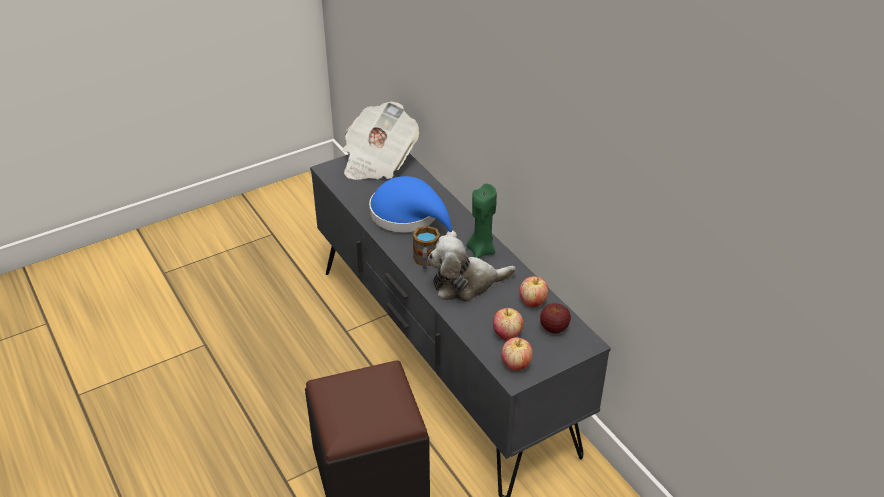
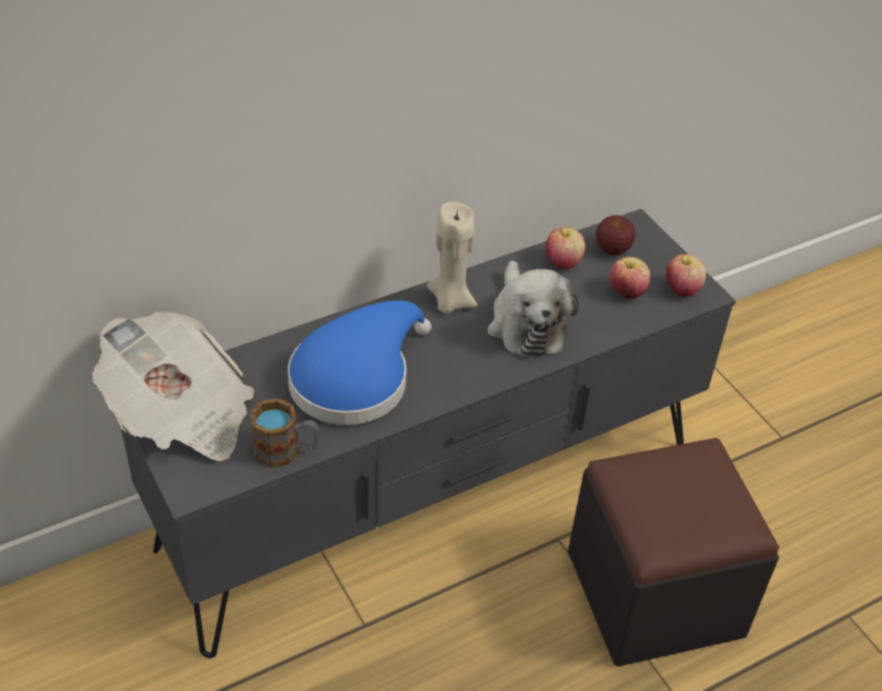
camera: 90 degrees left, 5 degrees up
(426, 261) = (474, 363): mug -> mug (286, 450)
(481, 250) = (450, 302): green candle -> beige candle

